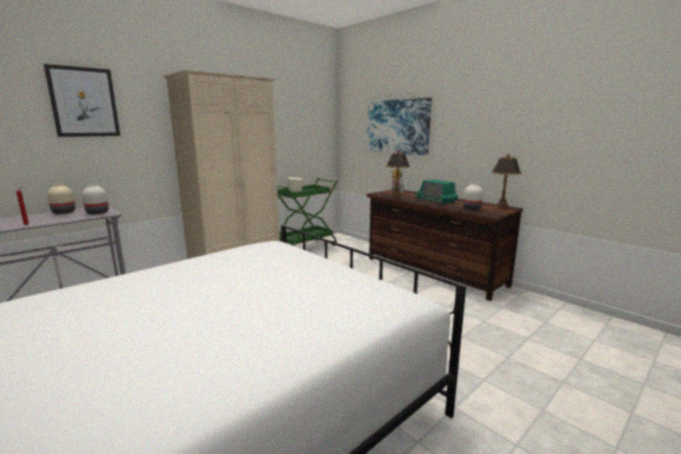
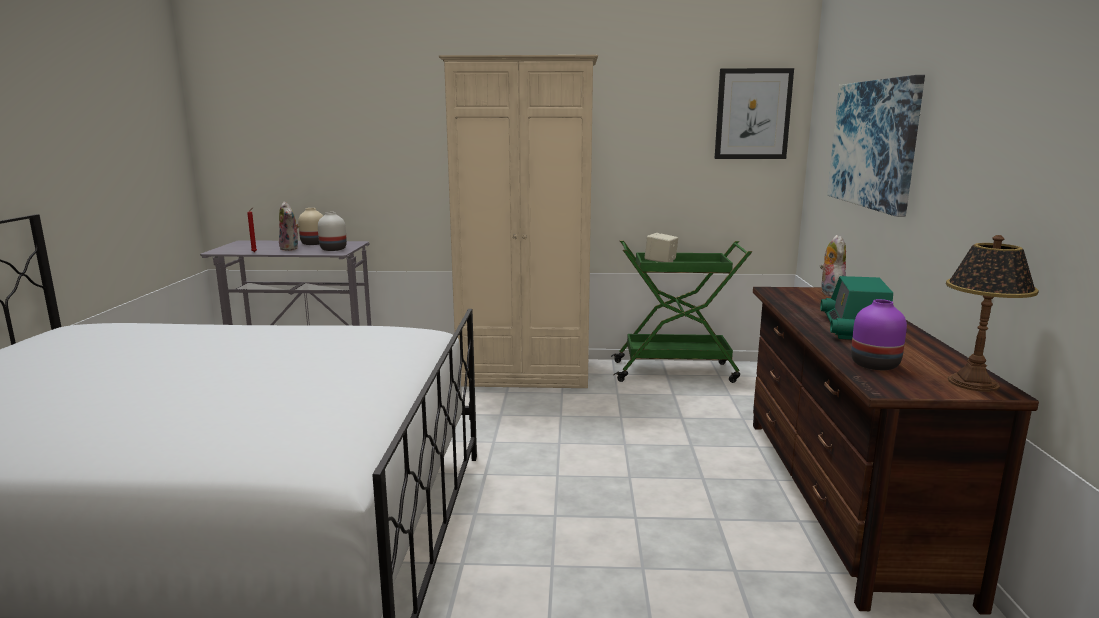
camera: 45 degrees right, 0 degrees up
(55, 218) = (291, 248): none -> plush toy
(84, 102) = (357, 106): picture -> picture (752, 114)
(396, 196) = (793, 303): table lamp -> none
(472, 208) = (875, 364): white vase -> purple vase

